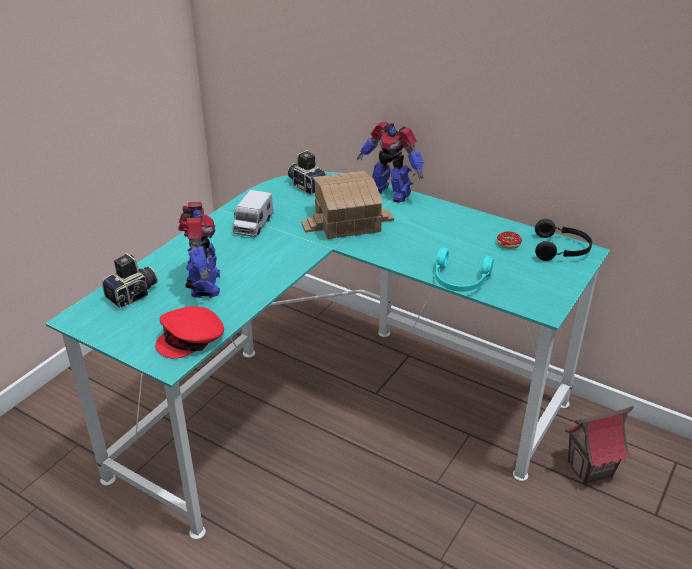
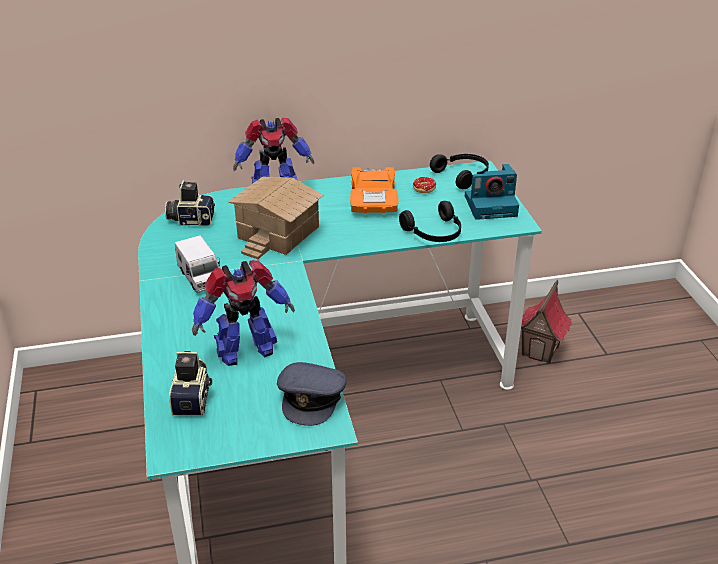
camera: 45 degrees left, 0 degrees up
(192, 339) = (312, 397): red cap -> grey cap
(204, 285) = (244, 350): toy robot -> toy robot turned 120 degrees clockwise
(454, 232) = (373, 199): none -> orange toy car
(459, 281) = (434, 233): turquoise headphones -> black headphones
(546, 285) = (491, 205): none -> camera

